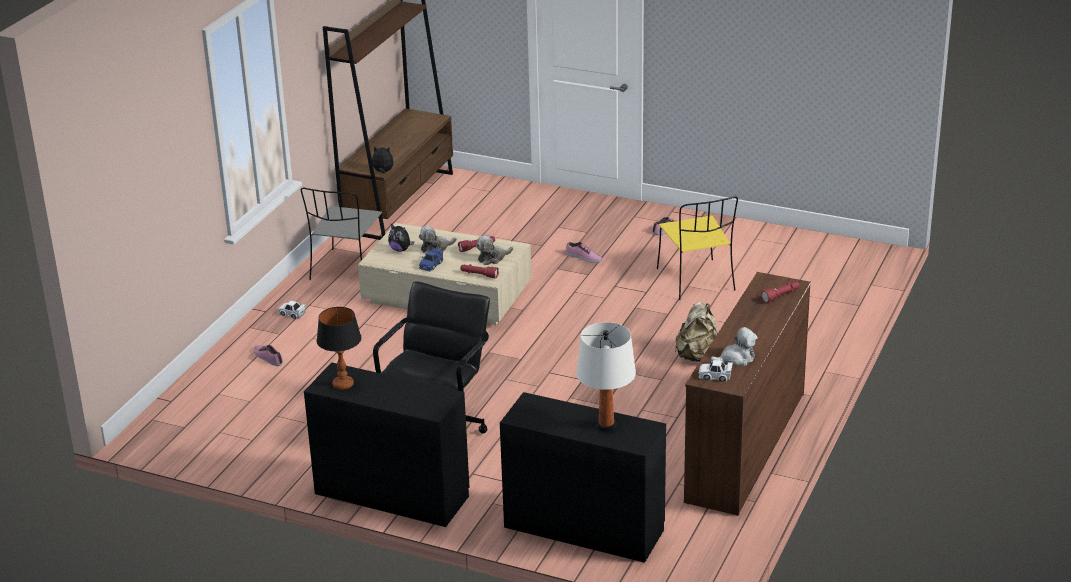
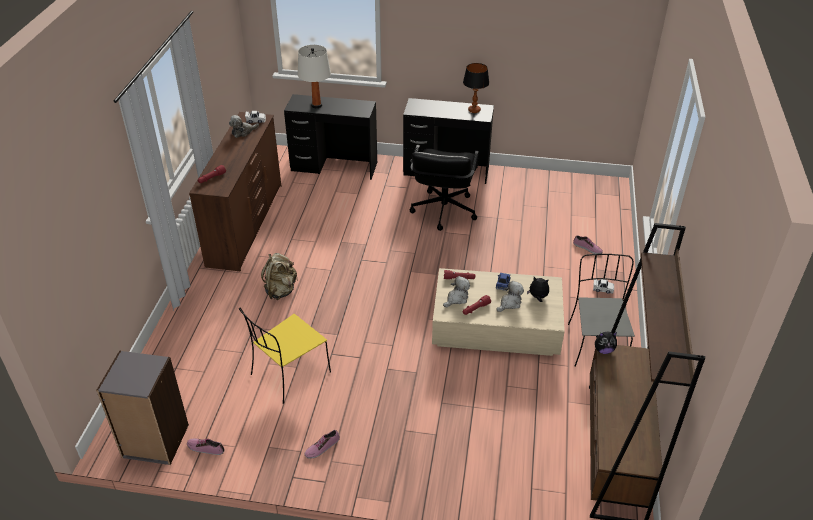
camera: 165 degrees right, 10 degrees up
(583, 257) = (397, 391): shoe -> shoe (206, 448)
(696, 281) = (289, 374): yellow chair -> yellow chair turned 105 degrees counterclockwise
(835, 249) = (155, 441): none -> grey bookcase

